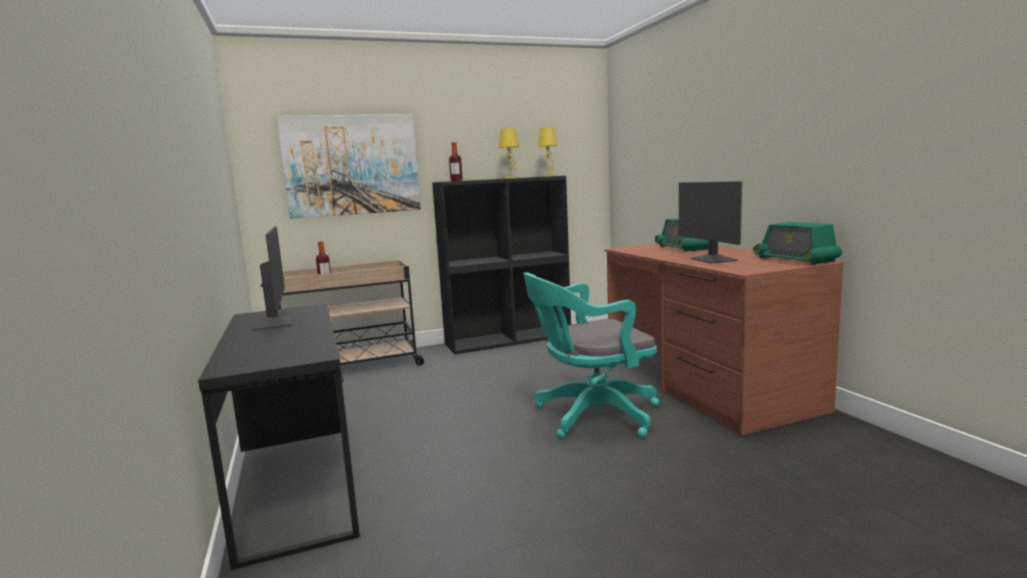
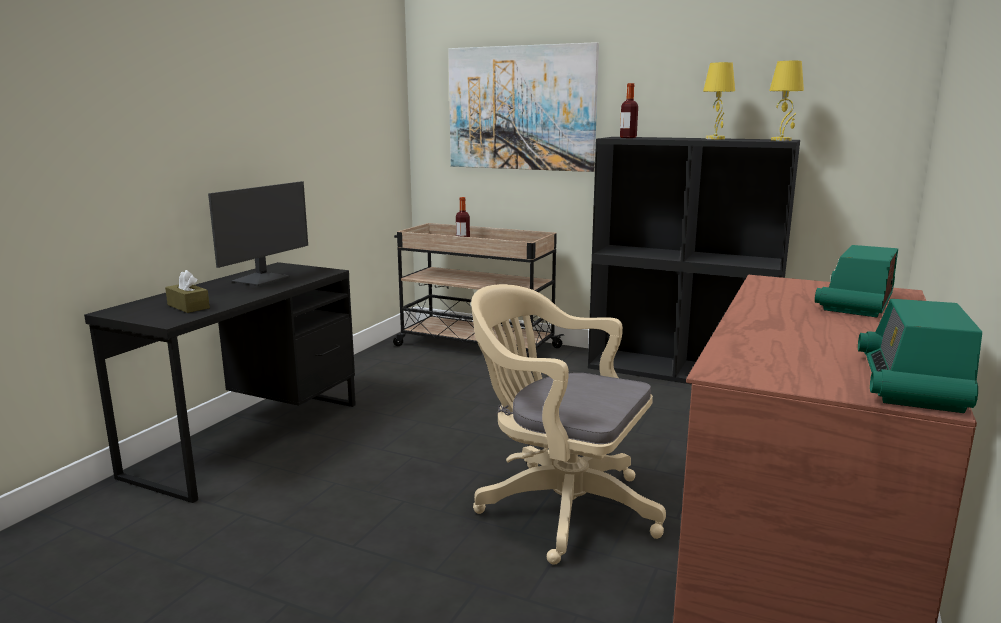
camera: 45 degrees right, 5 degrees up
(290, 347) = (188, 306): none -> brown tissue box
(591, 416) = (559, 506): turquoise office chair -> beige office chair
(712, 260) = (781, 337): monitor -> none

